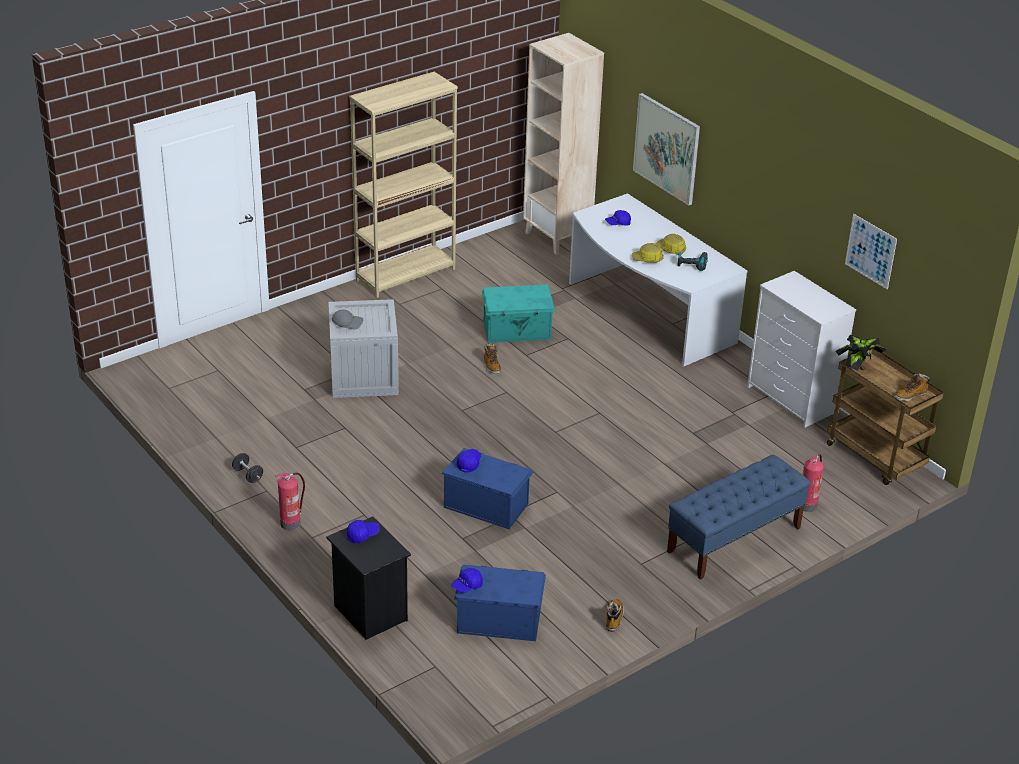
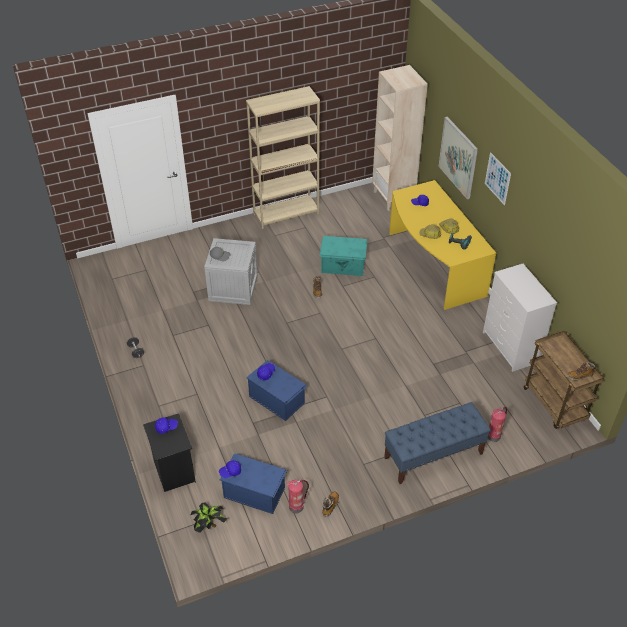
camera: 15 degrees right, 10 degrees up
(291, 523) = (149, 392): fire extinguisher -> fire extinguisher (297, 506)
(647, 314) = (433, 265): white desk -> yellow desk
(857, 369) = (548, 347): potted plant -> potted plant (209, 526)
(870, 251) = (570, 267): picture -> picture (497, 178)

